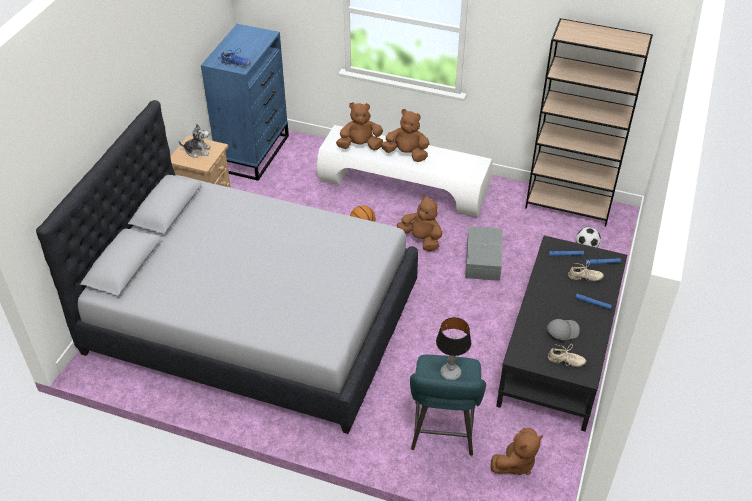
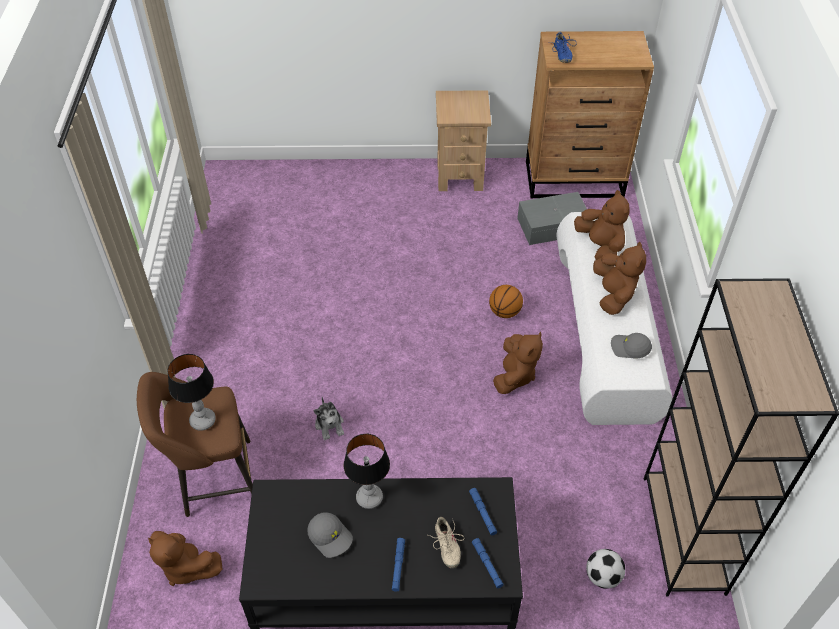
camera: 70 degrees right, 5 degrees up
(197, 151) = (465, 106): plush toy -> plush toy (330, 425)
(252, 318) = (320, 263): grey bed -> none
(254, 152) = (575, 179): blue dresser -> brown dresser
(443, 432) = (213, 479): turquoise stool -> brown stool
(454, 162) = (629, 348): none -> grey cap
(482, 260) = (510, 450): grey storage box -> grey storage box (551, 225)
(538, 305) = (369, 498): none -> table lamp
(566, 361) = (277, 551): beige shoe -> none

